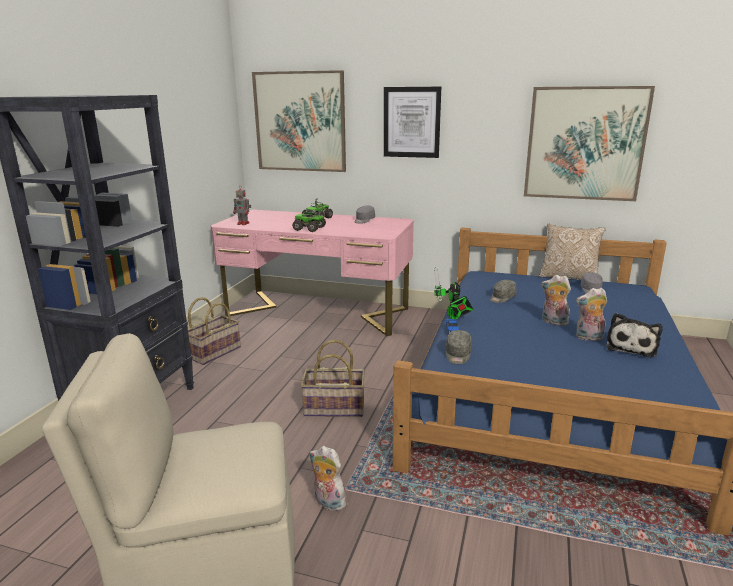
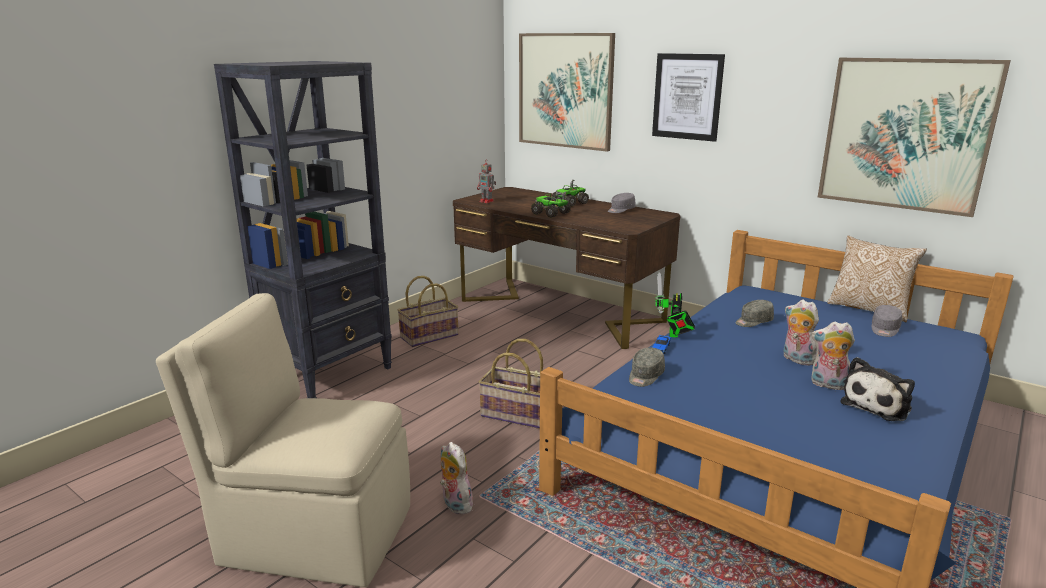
camera: 20 degrees right, 0 degrees up
(317, 312) = (559, 310): pink desk -> brown desk

